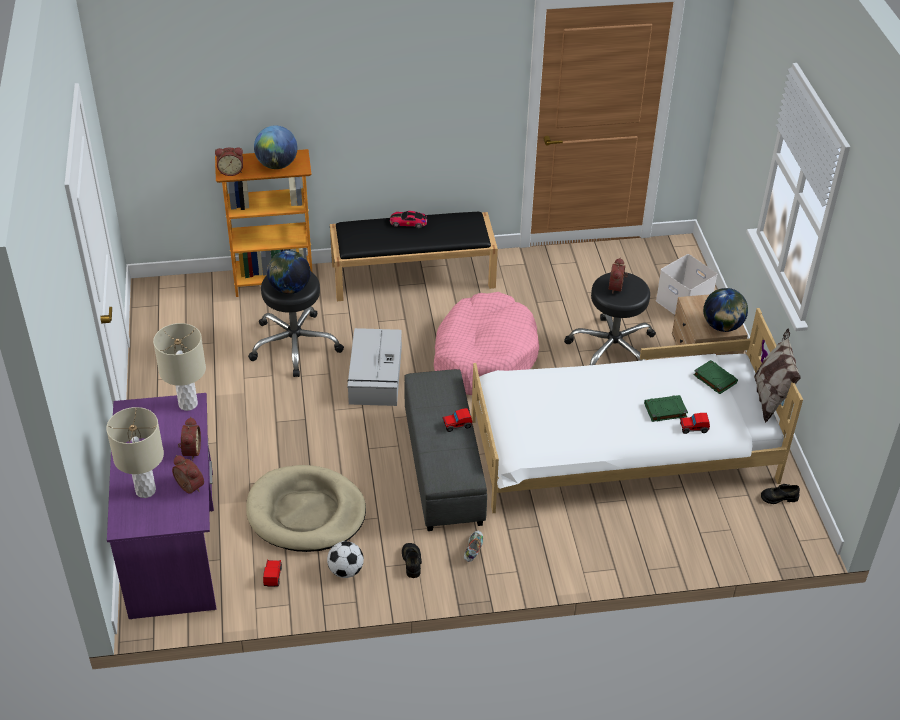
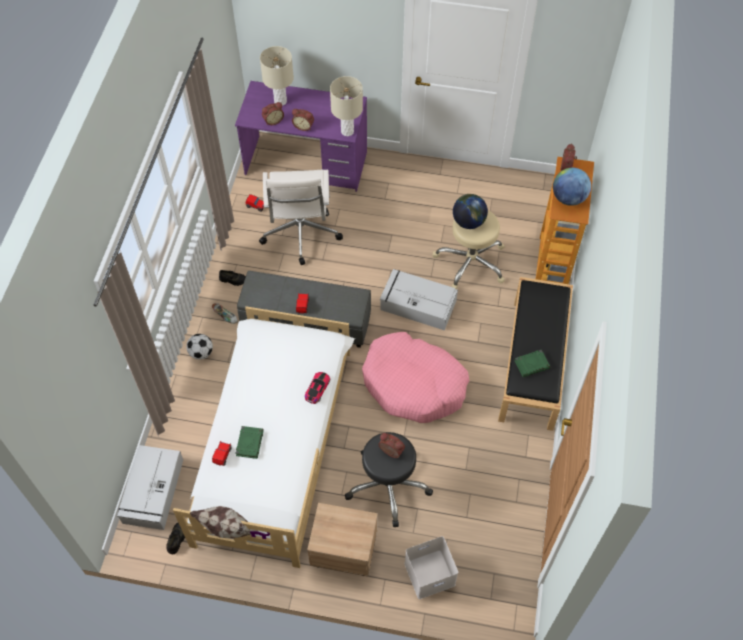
camera: 110 degrees right, 15 degrees up
(294, 344) = (470, 262): black stool -> beige stool
(306, 512) = (300, 233): beige dog bed -> white office chair
(346, 570) = (243, 243): football -> football (201, 353)
(408, 222) = (553, 337): toy car -> toy car (317, 389)
(714, 379) = (268, 497): green book -> green book (532, 364)
(722, 326) = (325, 532): globe -> none
(743, 538) = (153, 492): none -> grey storage box

